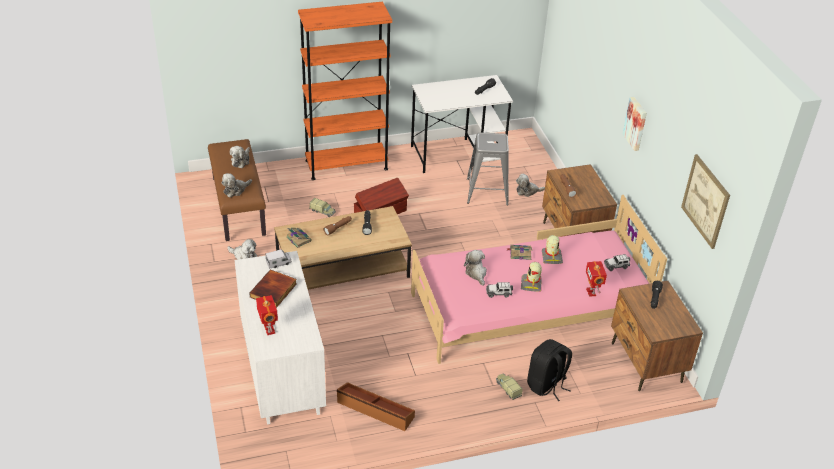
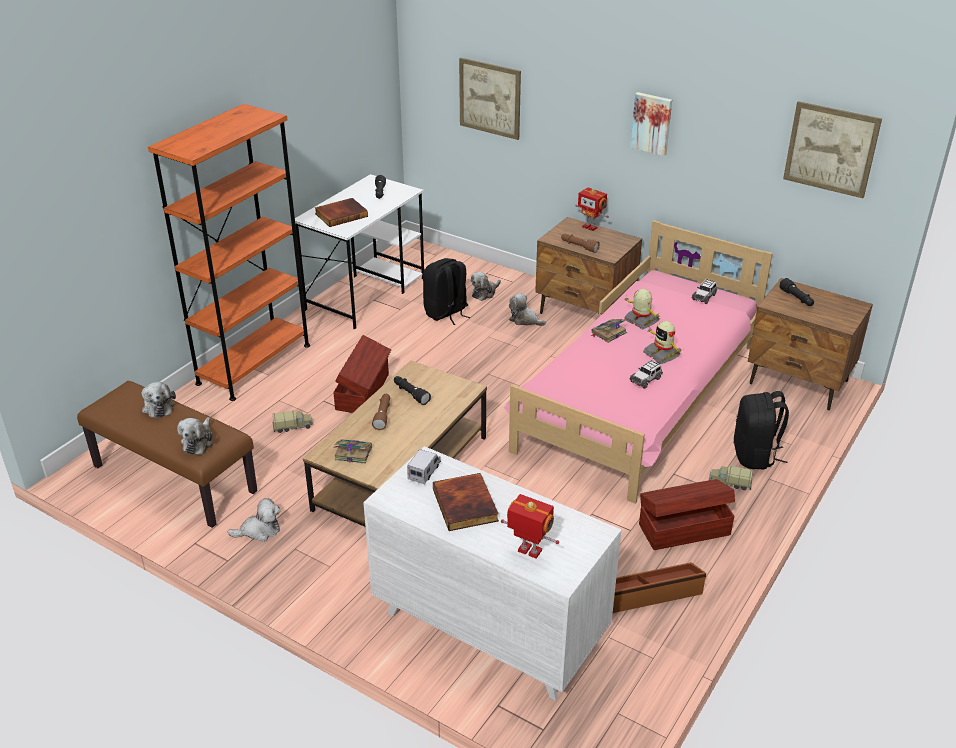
camera: 40 degrees left, 5 degrees down
(442, 94) = (341, 214): none -> book
(444, 394) = (683, 529): none -> brown storage box
(476, 273) = (597, 374): plush toy -> plush toy (525, 320)
(487, 191) = (446, 313): grey stool -> black backpack
(577, 56) = (490, 98): none -> picture
(592, 292) = (720, 330): toy robot -> toy robot (590, 227)

